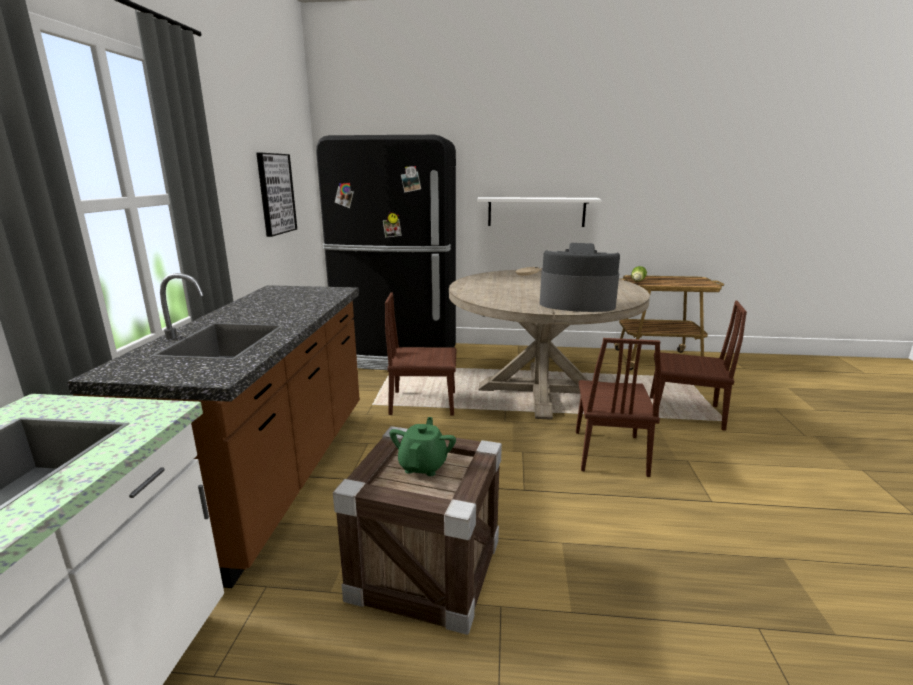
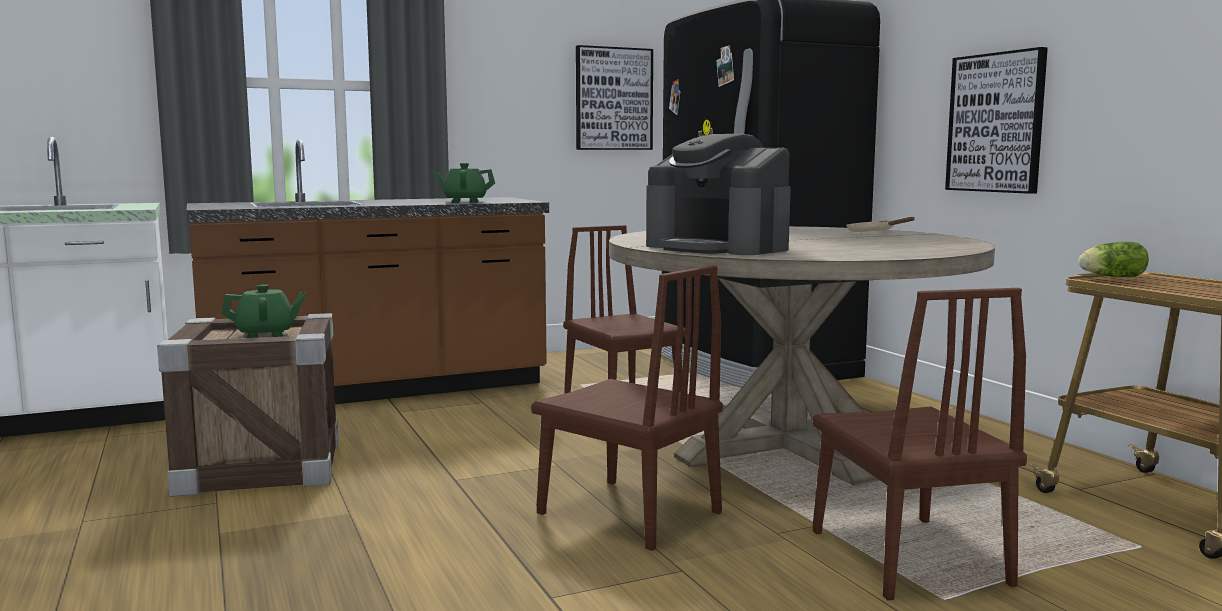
camera: 60 degrees right, 10 degrees down
(315, 300) = (464, 202): none -> green teapot
(536, 212) = (996, 123): white shelf -> picture
(576, 303) = (718, 248): coffee machine -> coffee machine turned 150 degrees clockwise
(609, 452) = (628, 512): brown chair -> brown chair turned 120 degrees counterclockwise

